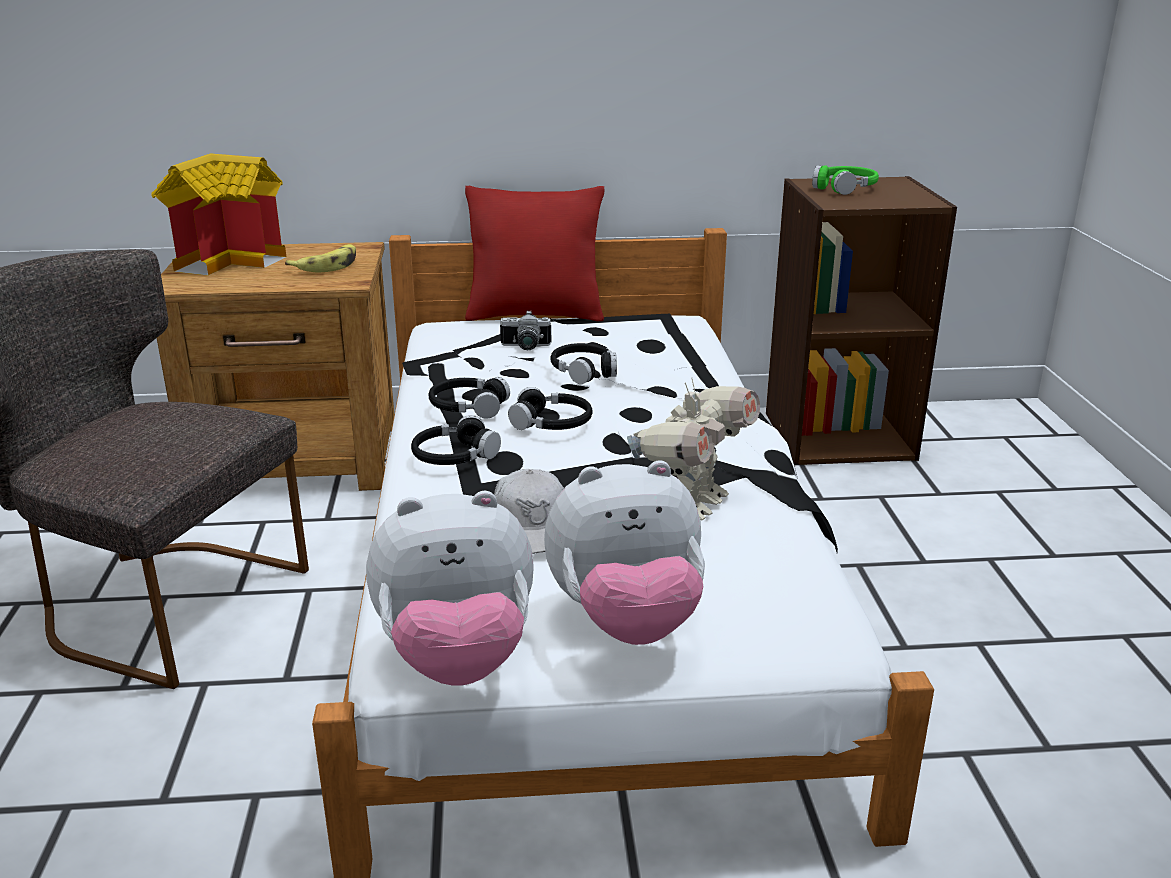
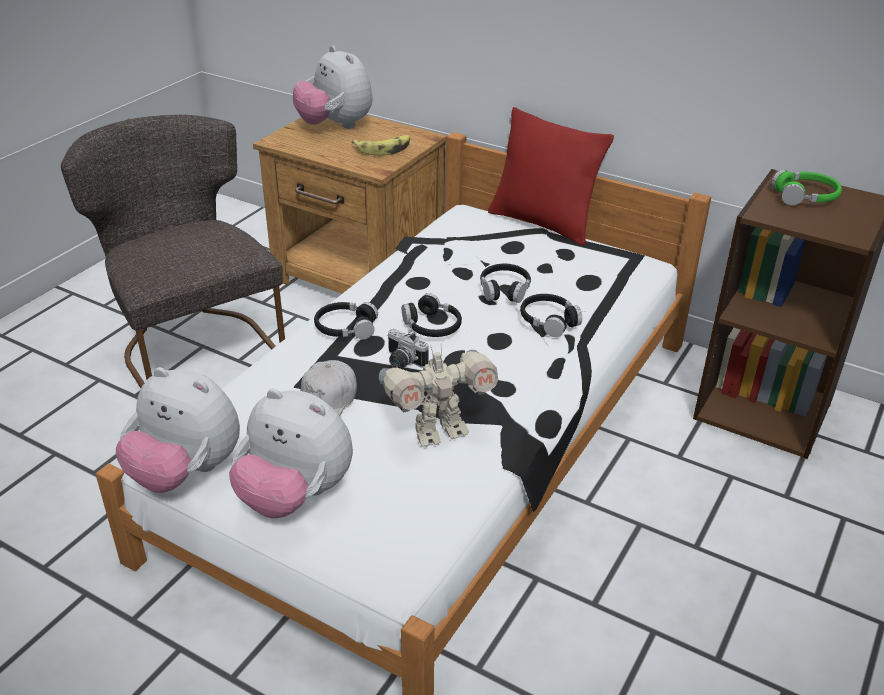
camera: 35 degrees right, 10 degrees up
(232, 260) = (335, 126): toy house -> plush toy
(468, 407) = (397, 291): black headphones -> black headphones (549, 321)
(525, 347) = (493, 252): camera -> camera (402, 362)

